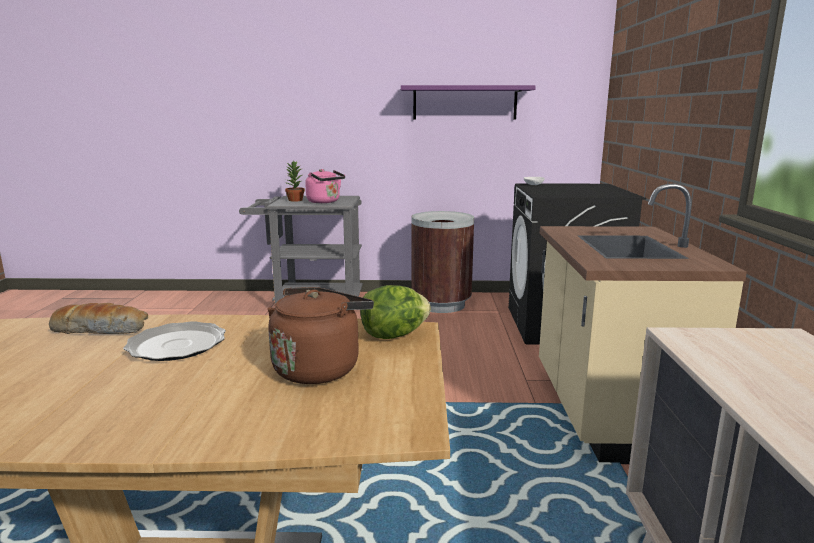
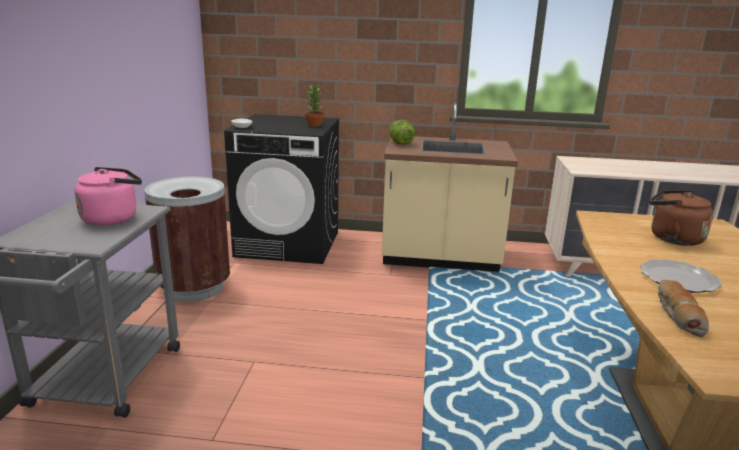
camera: 85 degrees left, 5 degrees up
(295, 200) = (65, 236): potted plant -> potted plant (314, 124)
(394, 335) = (608, 220): lettuce -> lettuce (400, 143)
(464, 103) = (132, 45): purple shelf -> none

